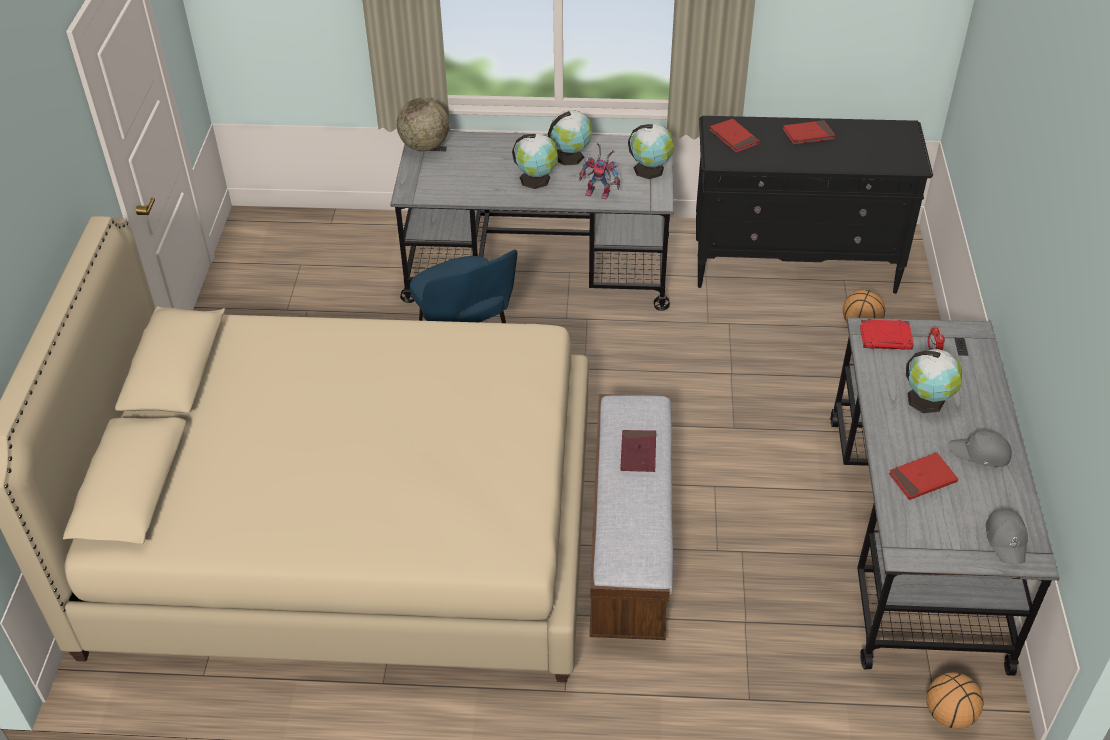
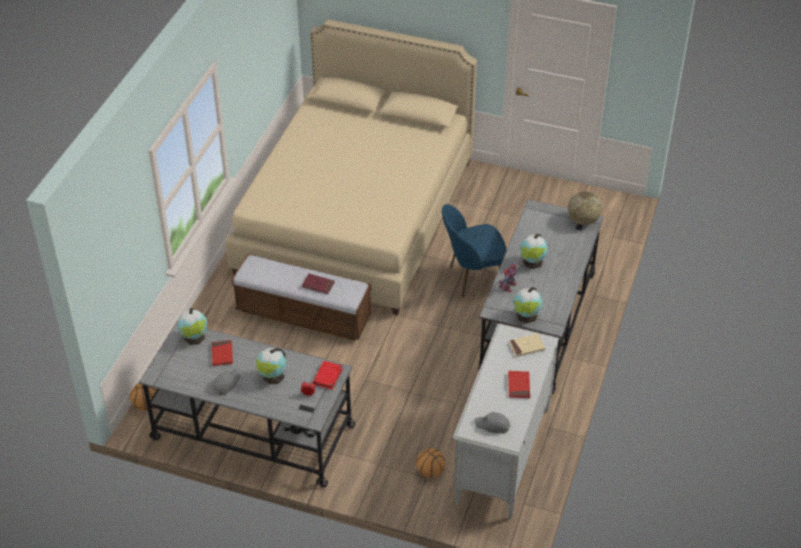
camera: 105 degrees right, 0 degrees up
(570, 156) = (553, 282): globe -> globe (194, 338)
(734, 138) = (526, 346): red book -> beige book
(795, 266) = (501, 456): black dresser -> white dresser
(1006, 540) = (169, 371): grey cap -> grey cap (492, 425)

